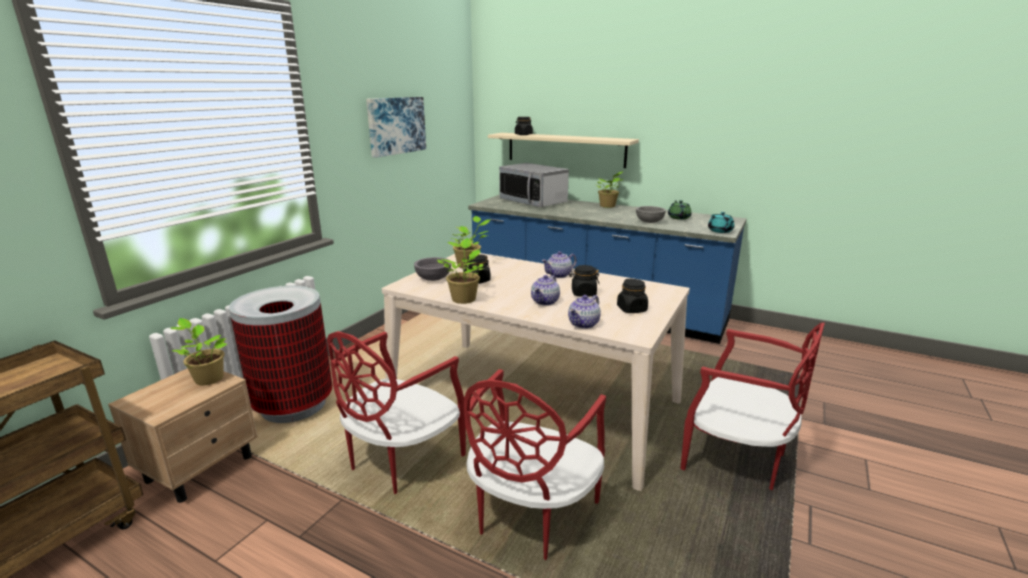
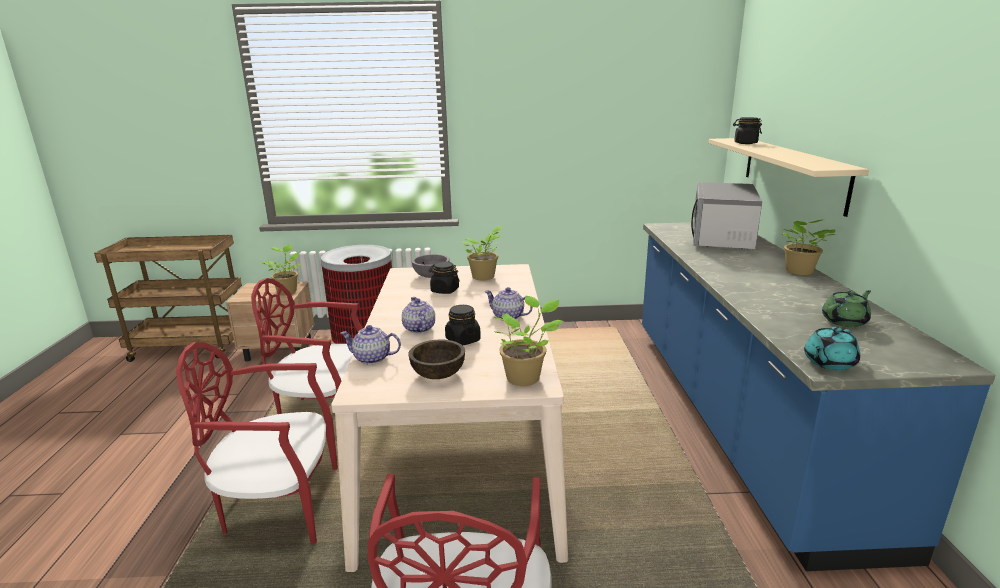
camera: 60 degrees right, 0 degrees up
(396, 125) = (571, 119): picture -> none
(464, 298) = (393, 298): potted plant -> potted plant (525, 377)
(545, 301) = (419, 329): teapot -> teapot turned 75 degrees clockwise
(632, 309) = (438, 374): black jar -> brown bowl
(649, 222) = (768, 308): grey bowl -> none

